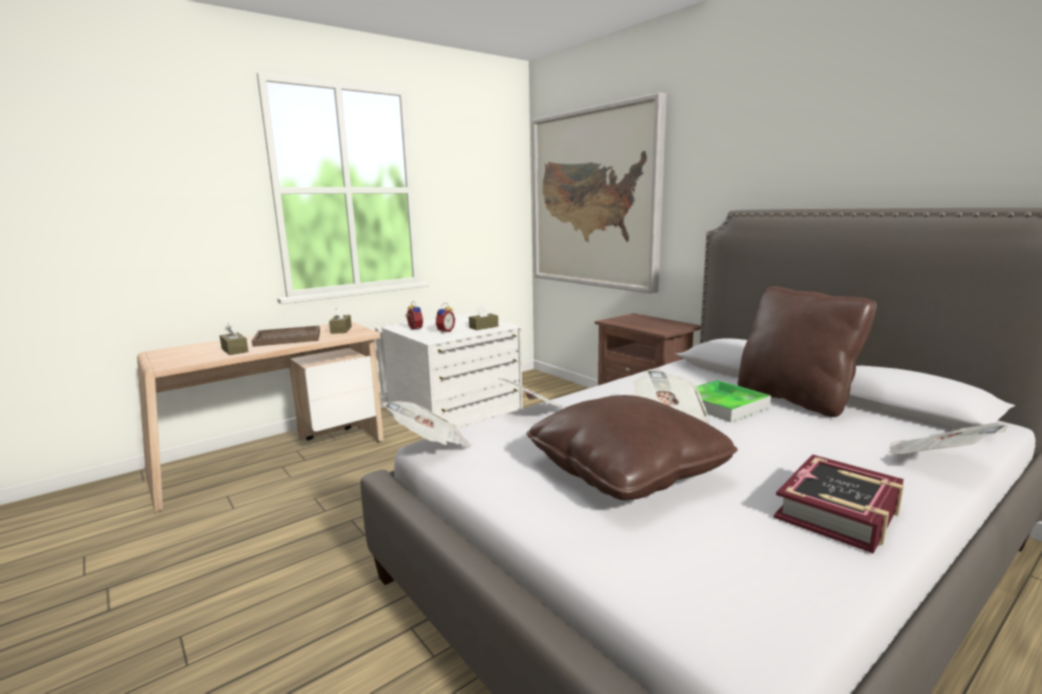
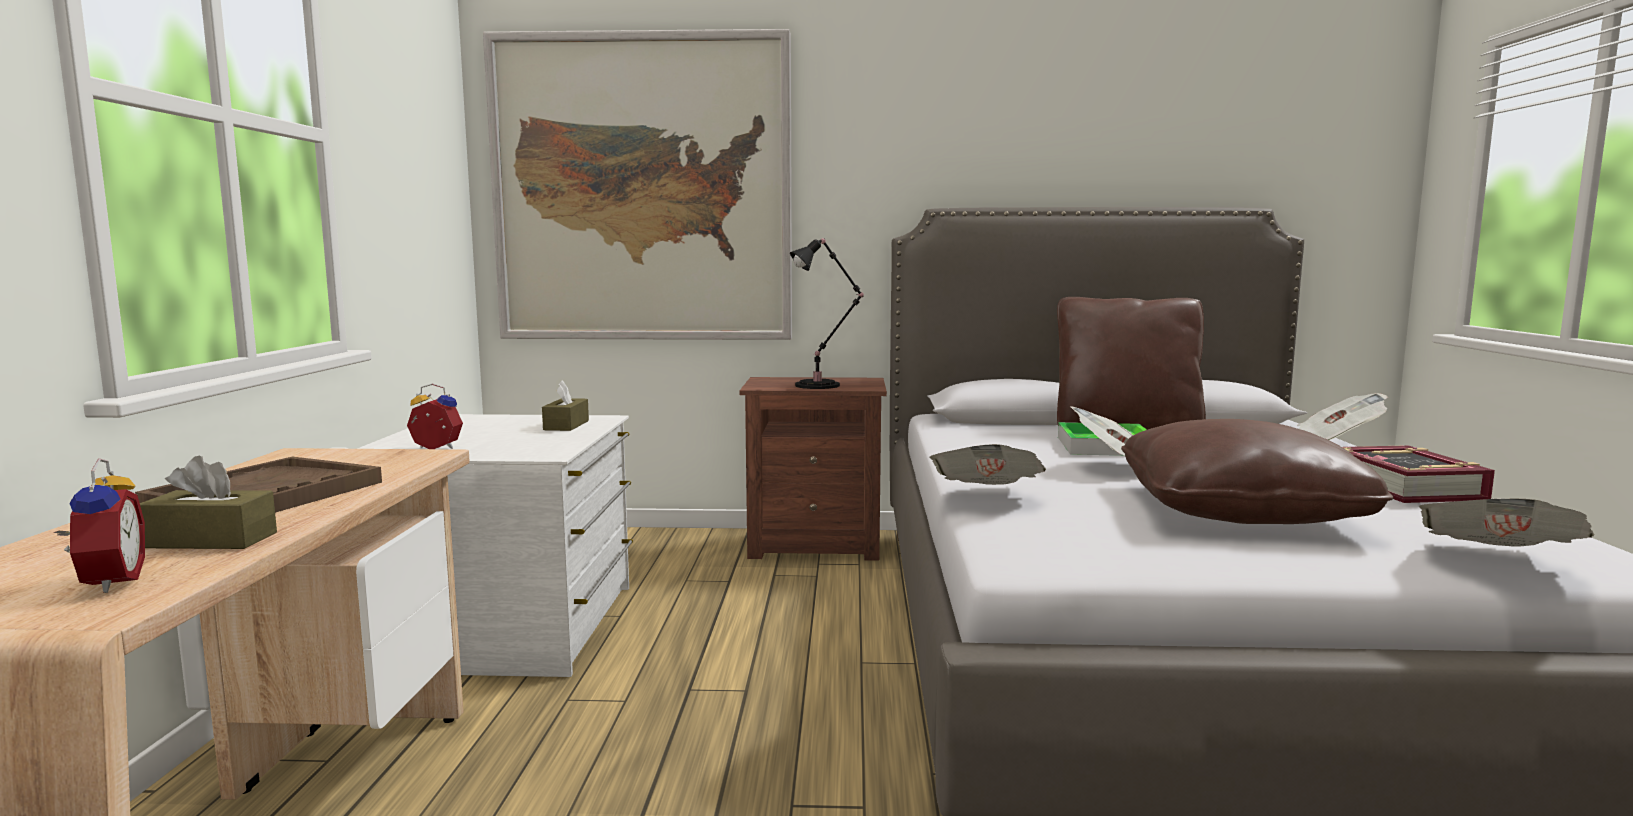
camera: 50 degrees left, 5 degrees down
(341, 330) = (350, 461): brown tissue box -> none
(430, 444) = (1025, 559): newspaper -> newspaper (1497, 562)
(444, 331) = (517, 441): alarm clock -> alarm clock (106, 583)
(644, 325) = (821, 385): none -> black table lamp

